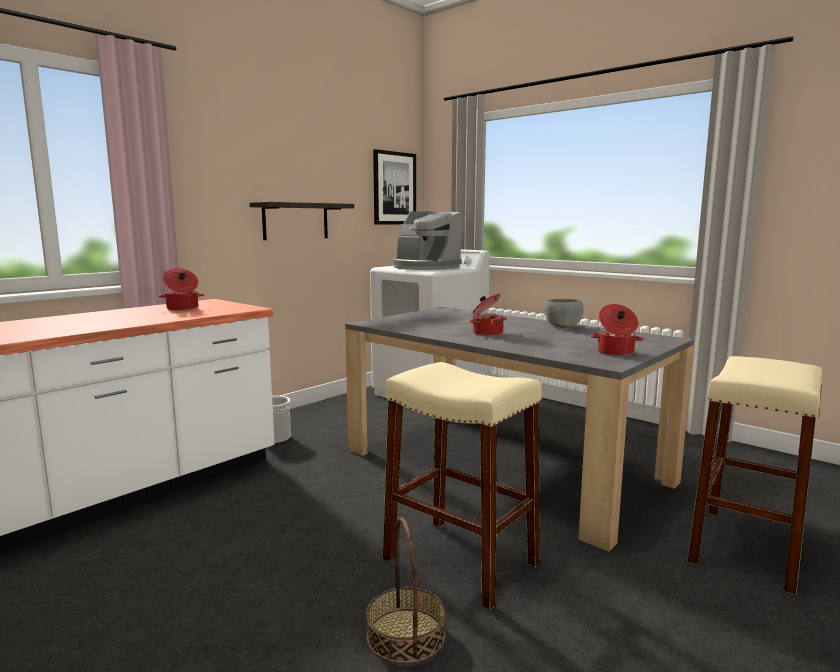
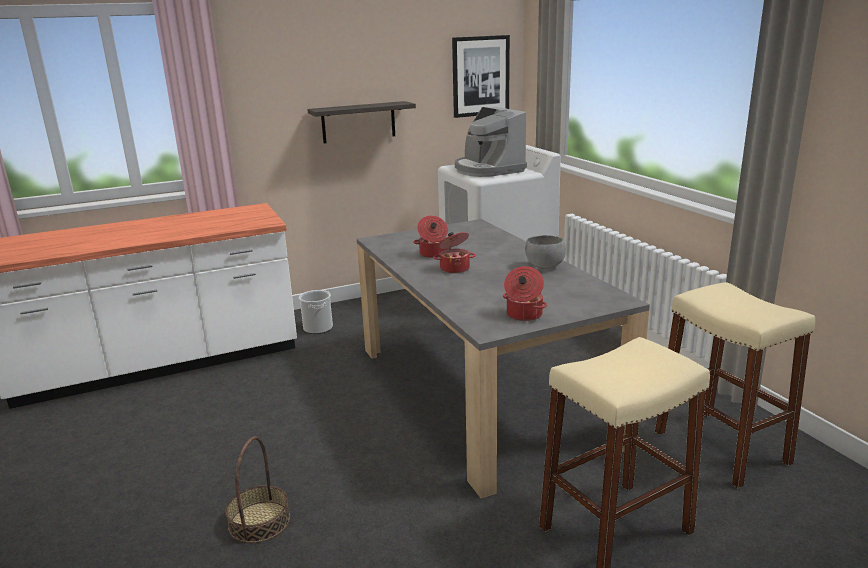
camera: 25 degrees right, 10 degrees up
(182, 309) = (221, 218): cooking pot -> cooking pot (433, 254)
(460, 561) = (352, 475): beige stool -> beige stool (720, 447)

